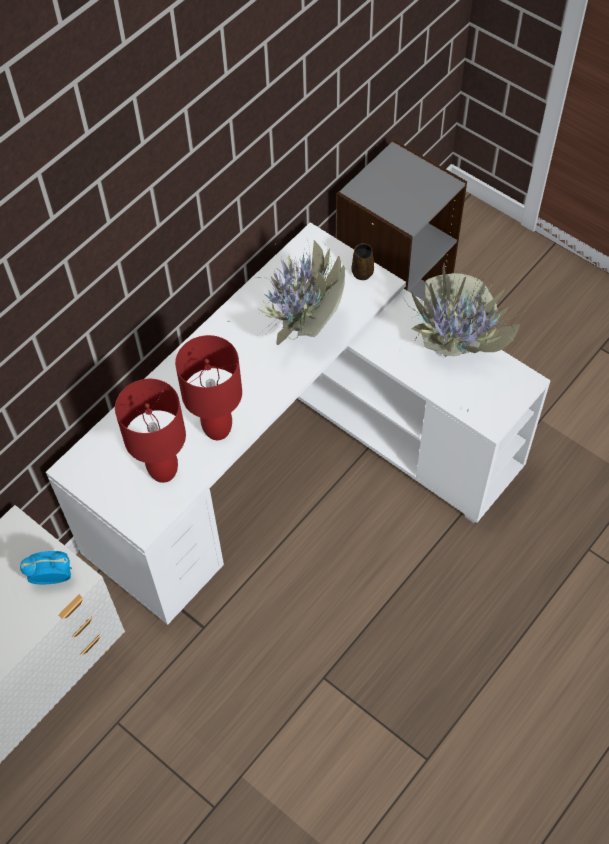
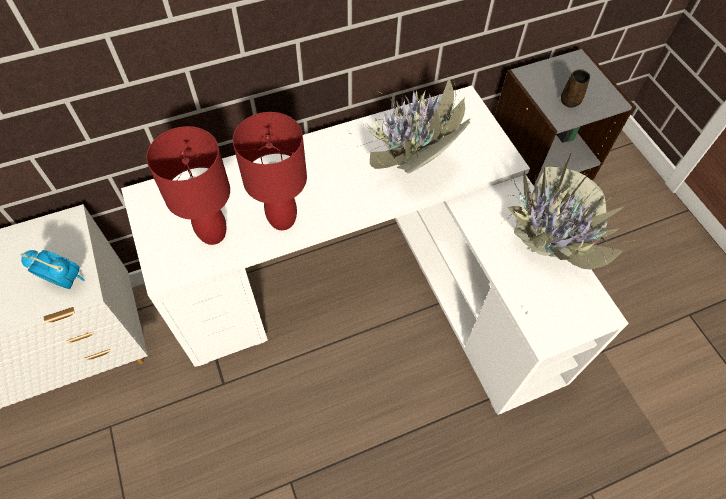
camera: 25 degrees right, 0 degrees up
(362, 271) = (494, 143): brown mug -> brown mug (570, 100)

